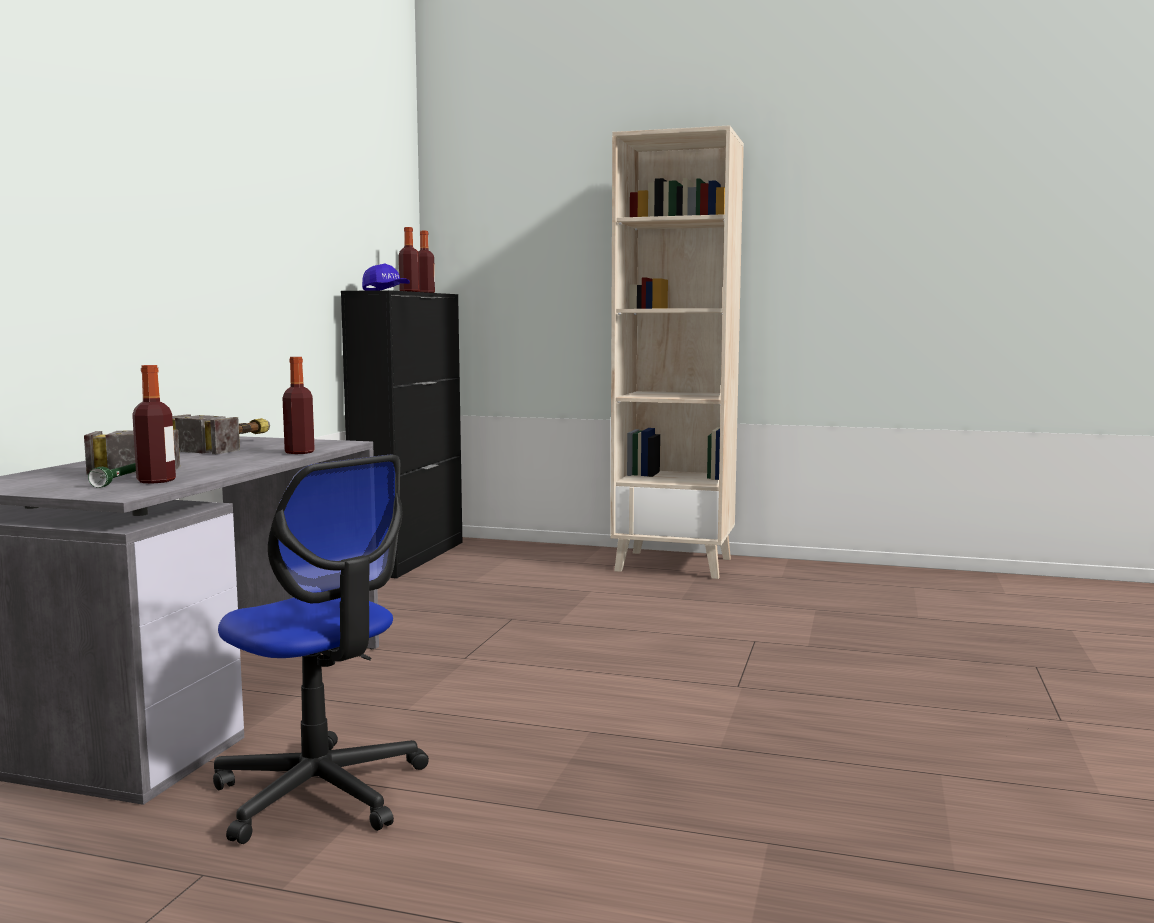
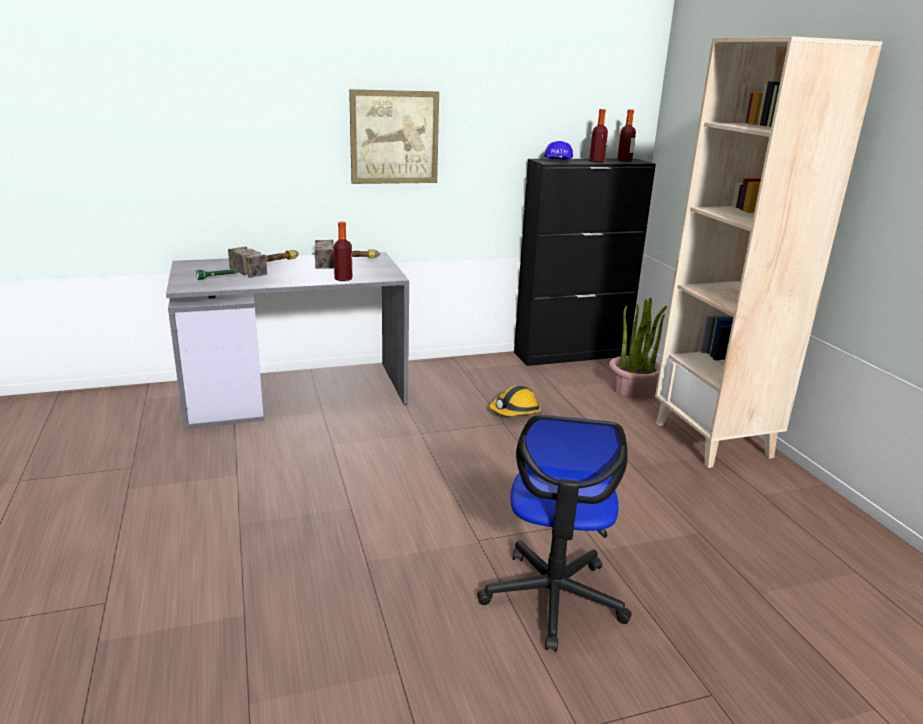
camera: 55 degrees right, 15 degrees up
(156, 481) = (224, 282): bottle -> none
(217, 251) = (394, 137): none -> picture
(320, 792) = (220, 461): office chair -> office chair (553, 598)
(494, 608) = (515, 412): none -> hard hat
(533, 559) = (632, 388): none -> potted plant

